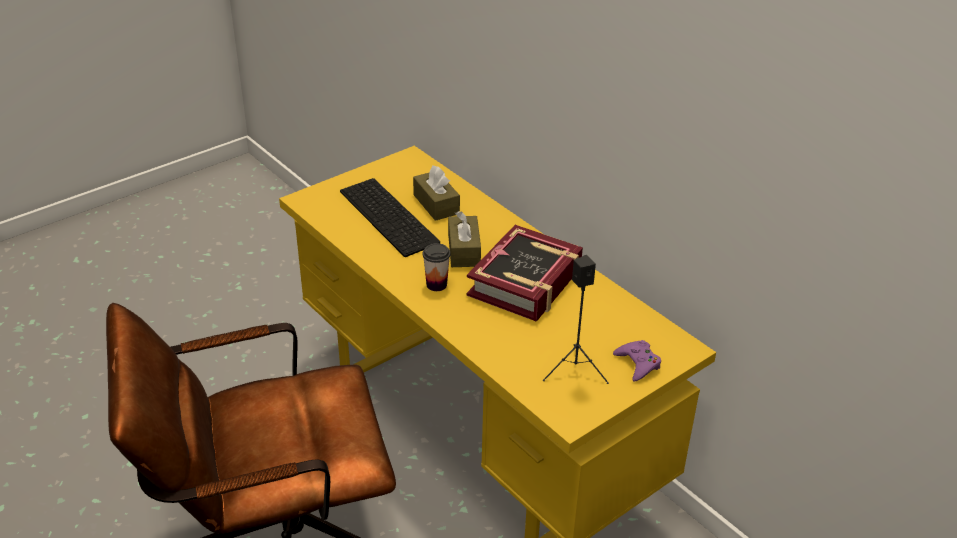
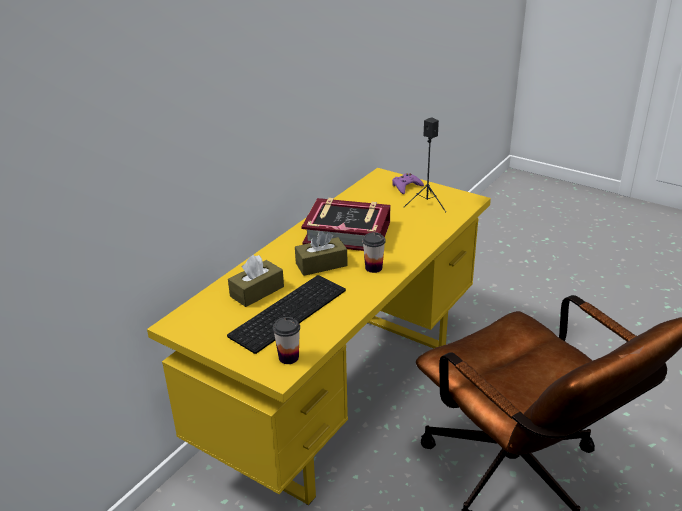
camera: 105 degrees left, 5 degrees down
(322, 207) = (288, 357): none -> cup

